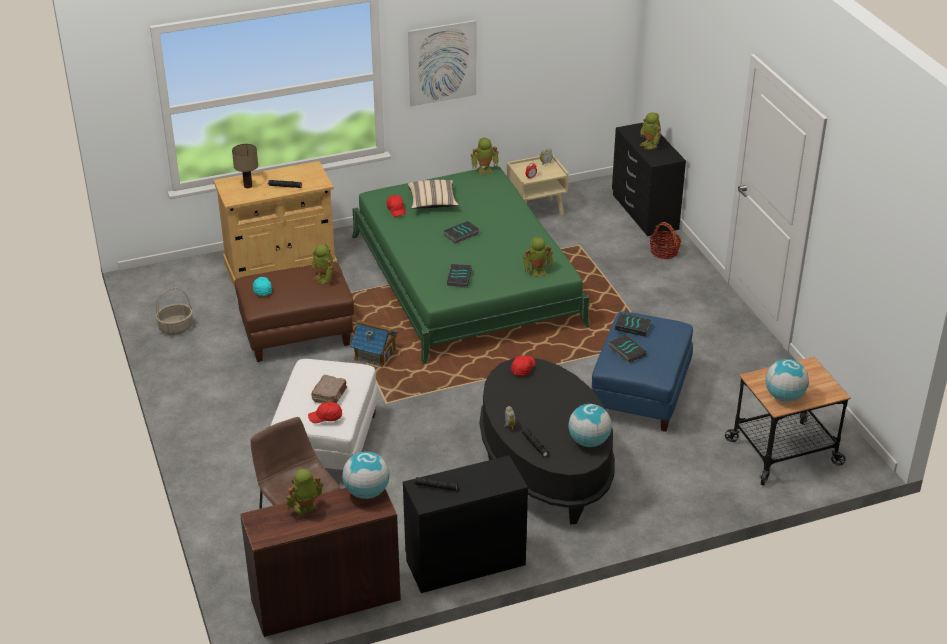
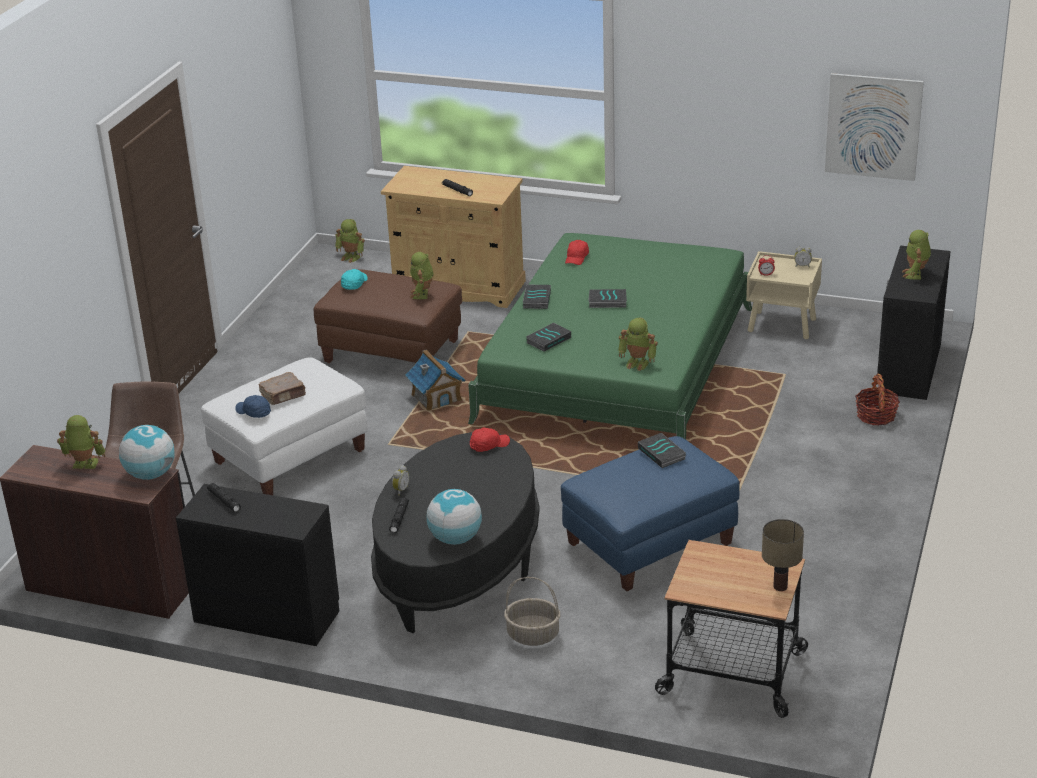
camera: 40 degrees right, 5 degrees down
(176, 328) = (298, 307): basket -> basket (532, 635)
(247, 186) = (425, 180): table lamp -> table lamp (779, 587)
(326, 417) = (253, 412): red cap -> blue cap
(432, 203) = (622, 263): beige pillow -> none
(442, 63) = (691, 101): picture -> picture (873, 126)
(484, 170) = (718, 249): toy robot -> toy robot (351, 257)
(626, 351) = (619, 473): book -> book (536, 299)
(784, 396) = (706, 583): globe -> none

